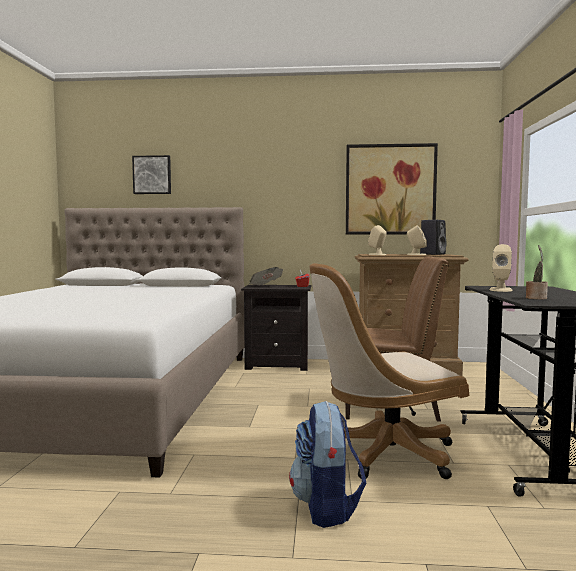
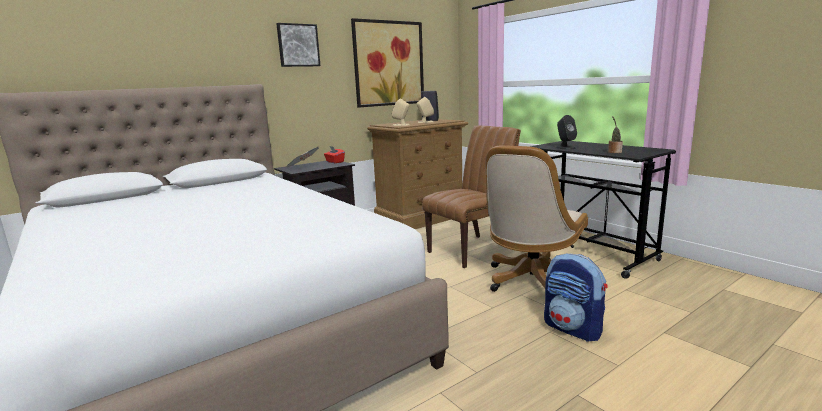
camera: 40 degrees left, 10 degrees up
(152, 175) = (129, 43): picture -> picture (298, 45)
(500, 290) = (565, 147): beige speaker -> black speaker

